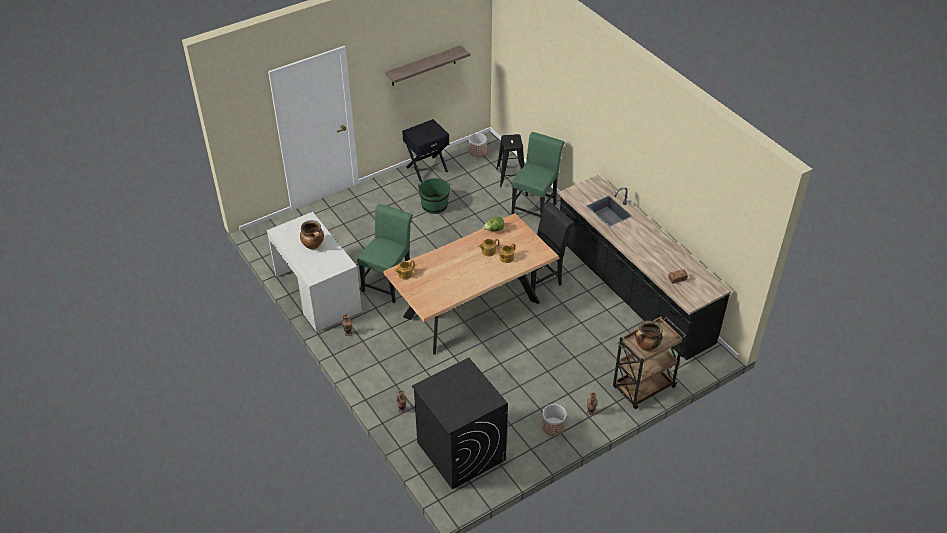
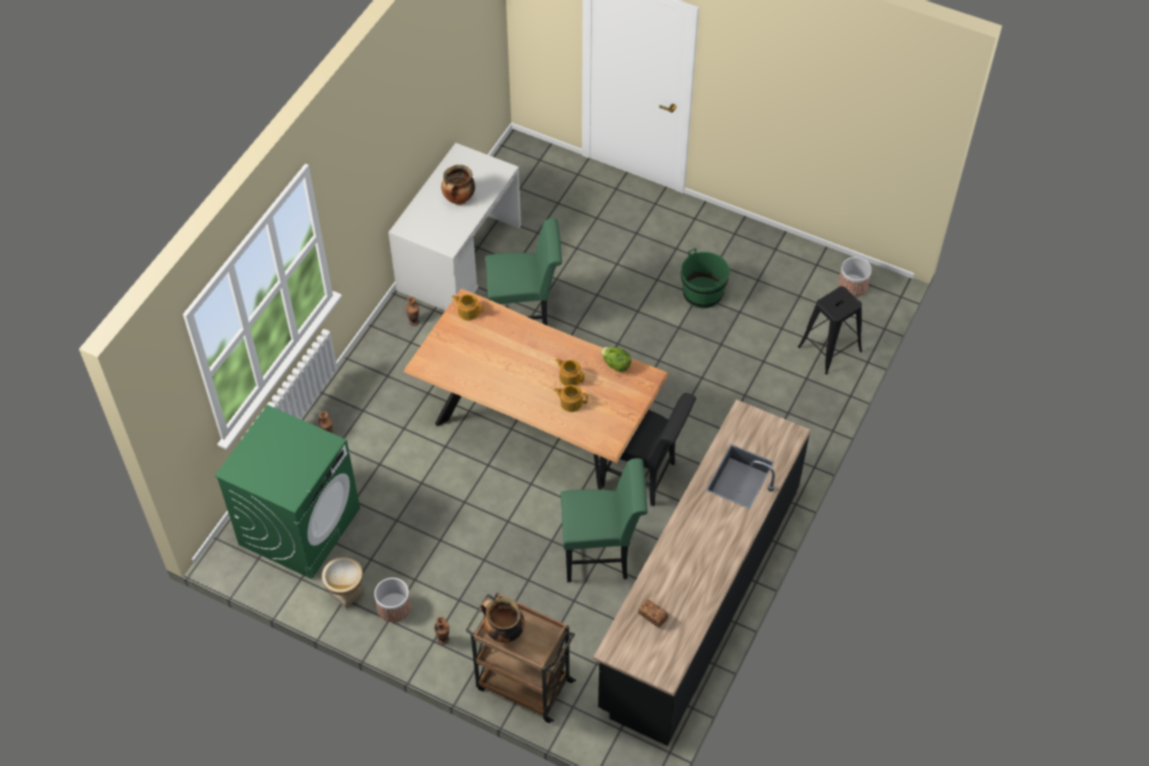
camera: 60 degrees right, 10 degrees up
(423, 66) = (816, 115): shelf -> none
(426, 169) = (769, 248): black nightstand -> none
(460, 450) = (300, 526): black washing machine -> green washing machine
(527, 446) = (346, 593): none -> vase
(535, 207) = (788, 407): green chair -> green chair (602, 554)

